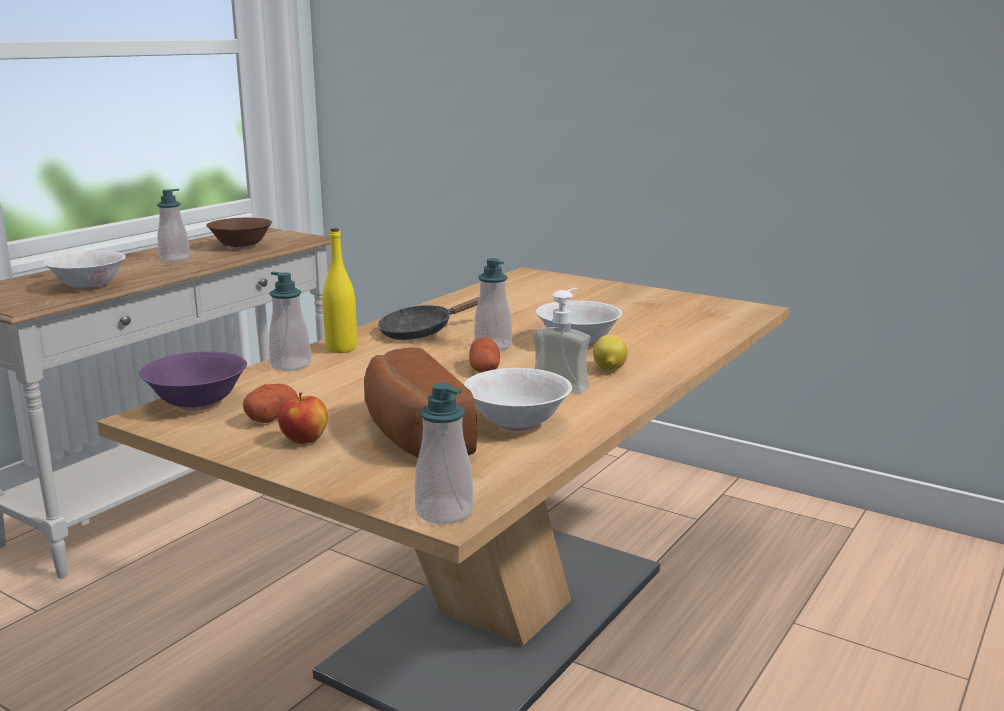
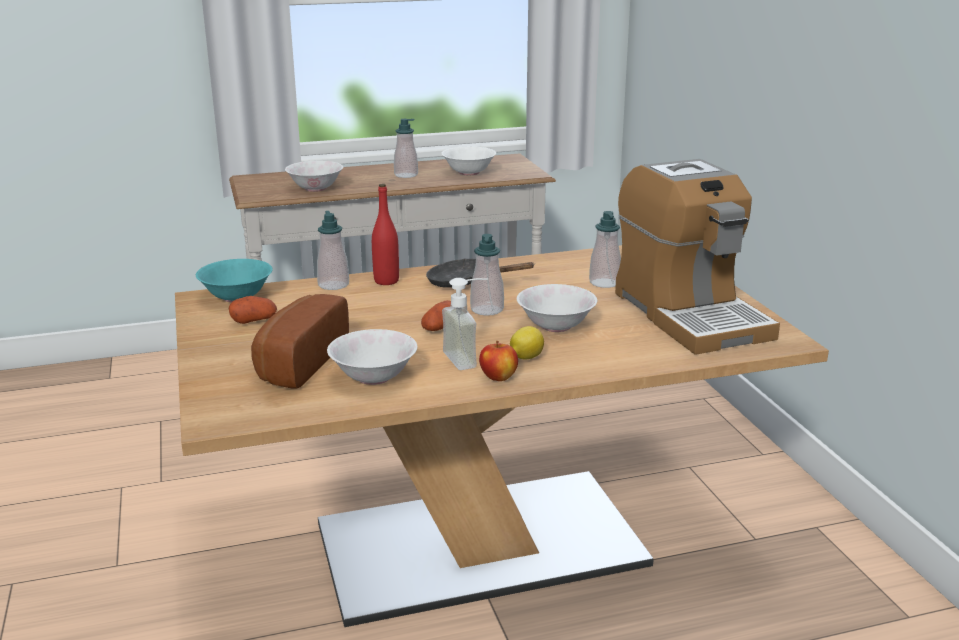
camera: 40 degrees right, 5 degrees up
(197, 403) = (236, 297): purple bowl -> turquoise bowl
(241, 246) = (468, 172): brown bowl -> white bowl
(305, 440) = (240, 343): apple -> apple (498, 377)
(341, 349) = (386, 281): yellow bottle -> red bottle
(444, 512) = (213, 420): soap dispenser -> soap dispenser (604, 282)
(655, 309) = (689, 314): none -> coffee machine

